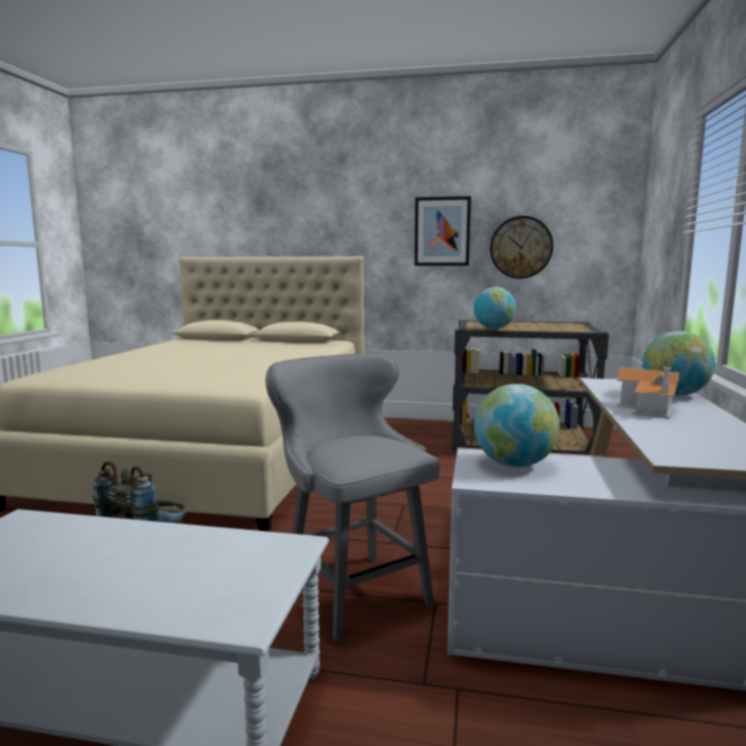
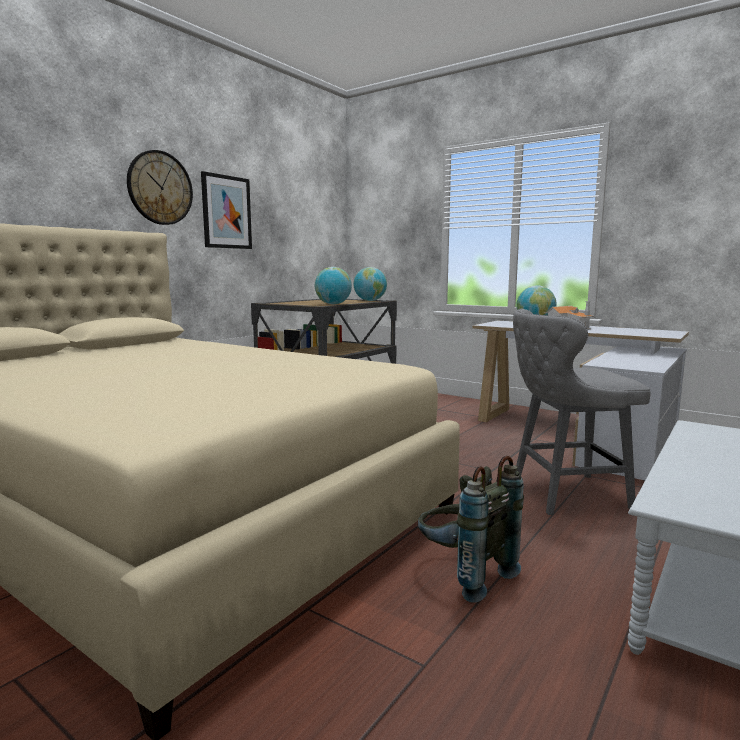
camera: 65 degrees left, 0 degrees up
(514, 464) = (619, 362): globe -> globe (370, 301)
(521, 247) = (284, 233): wall clock -> wall clock (160, 188)

